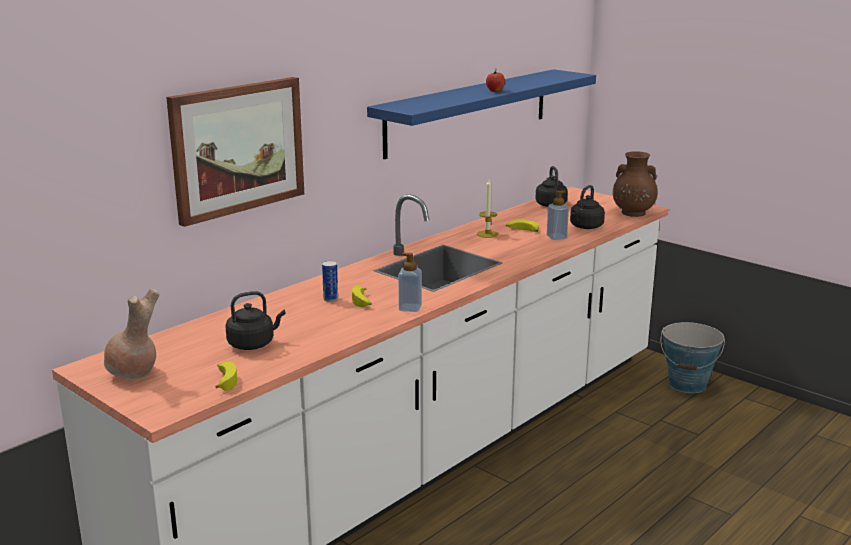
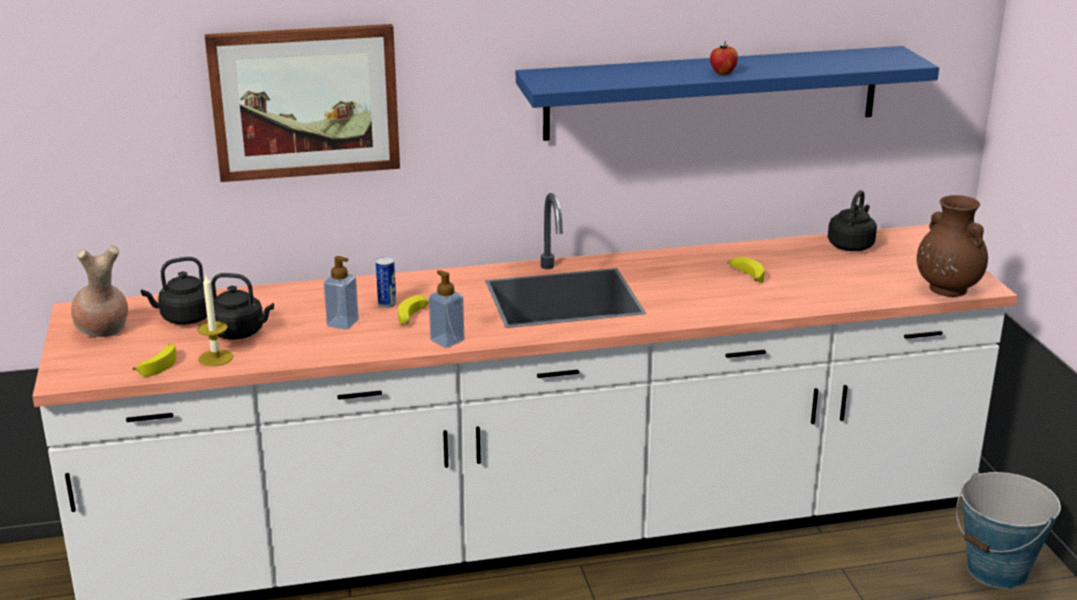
camera: 35 degrees right, 5 degrees up
(487, 234) = (693, 268): candle -> candle (215, 358)
(556, 237) = (774, 297): soap dispenser -> soap dispenser (342, 323)
(585, 227) = (839, 292): black kettle -> black kettle (184, 318)

